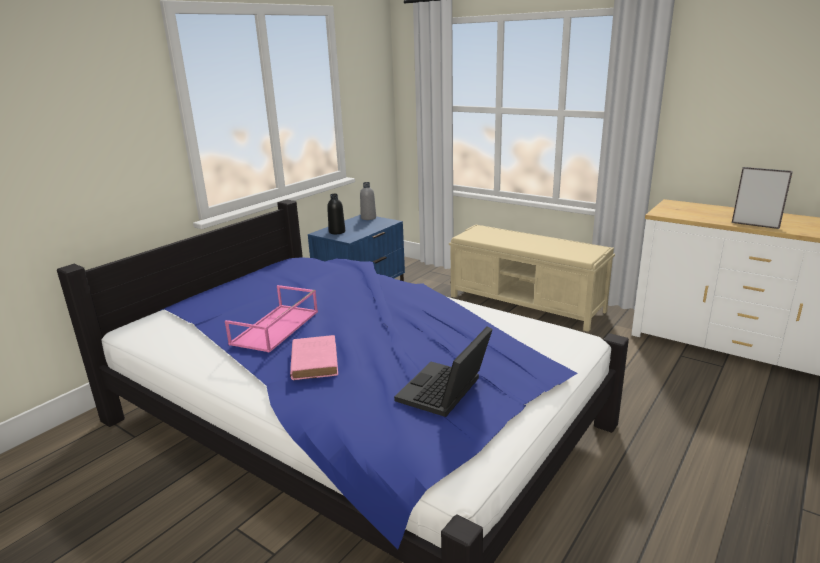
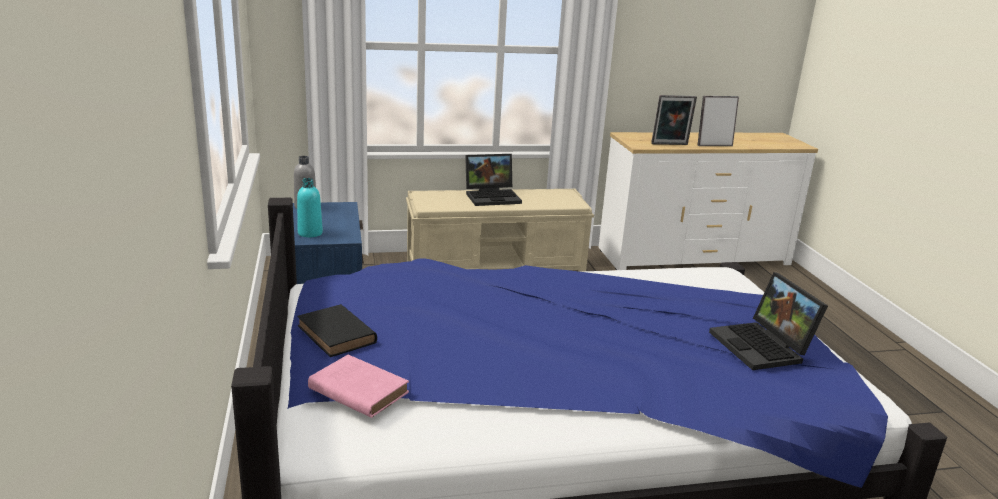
camera: 50 degrees left, 0 degrees up
(238, 285) = (337, 335): none -> black book
(276, 328) = (514, 360): pink tray -> none
(314, 360) = (624, 370): pink book -> pink book (356, 390)
(337, 232) = (310, 233): black bottle -> turquoise bottle
(526, 239) = (493, 197): none -> laptop
(699, 217) = (670, 144): none -> picture frame

